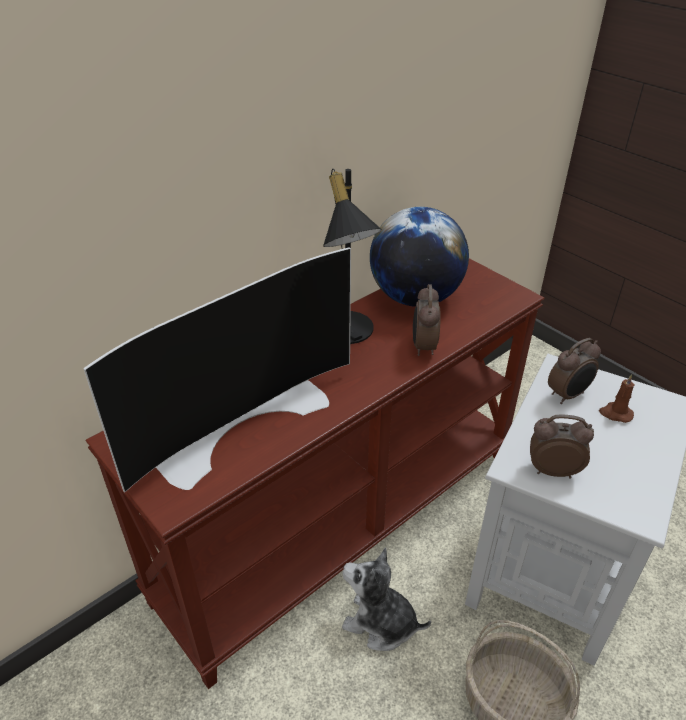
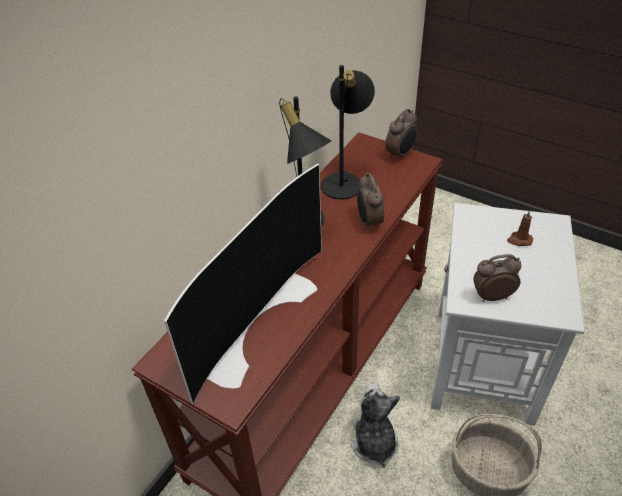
camera: 15 degrees left, 5 degrees up
(380, 623) = (373, 441): plush toy -> plush toy turned 75 degrees clockwise
(415, 298) = (345, 181): globe -> black table lamp
(568, 395) = (481, 233): alarm clock -> alarm clock (400, 154)

